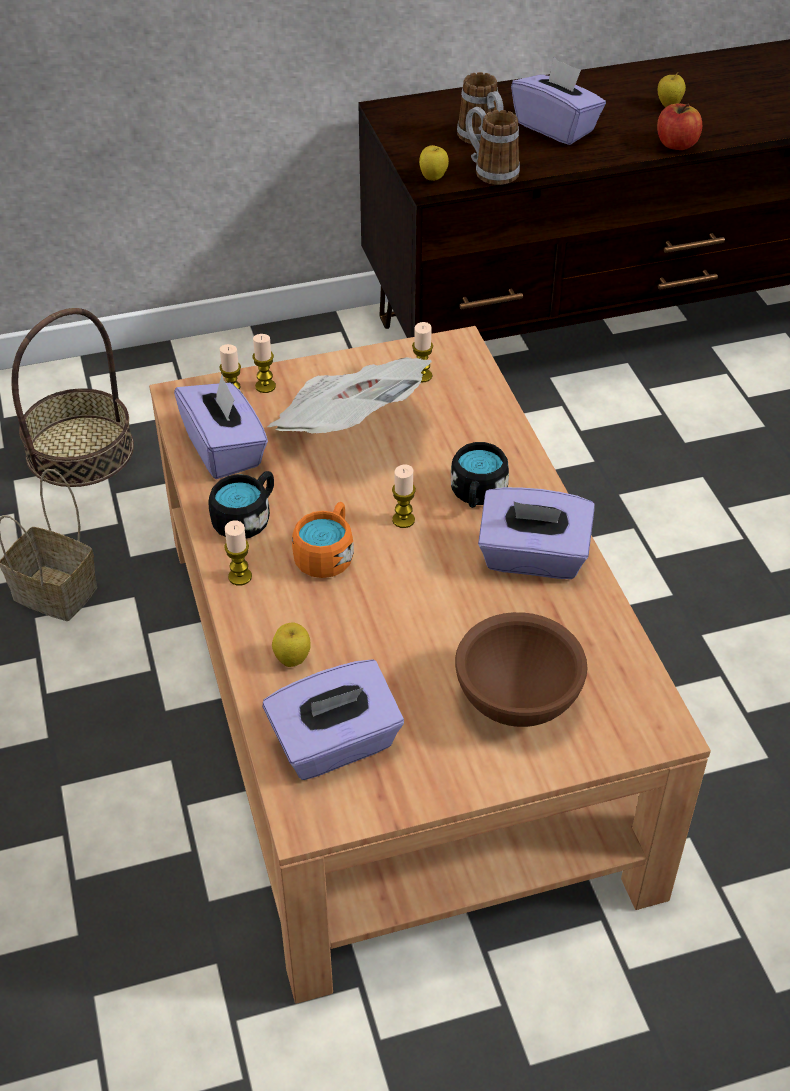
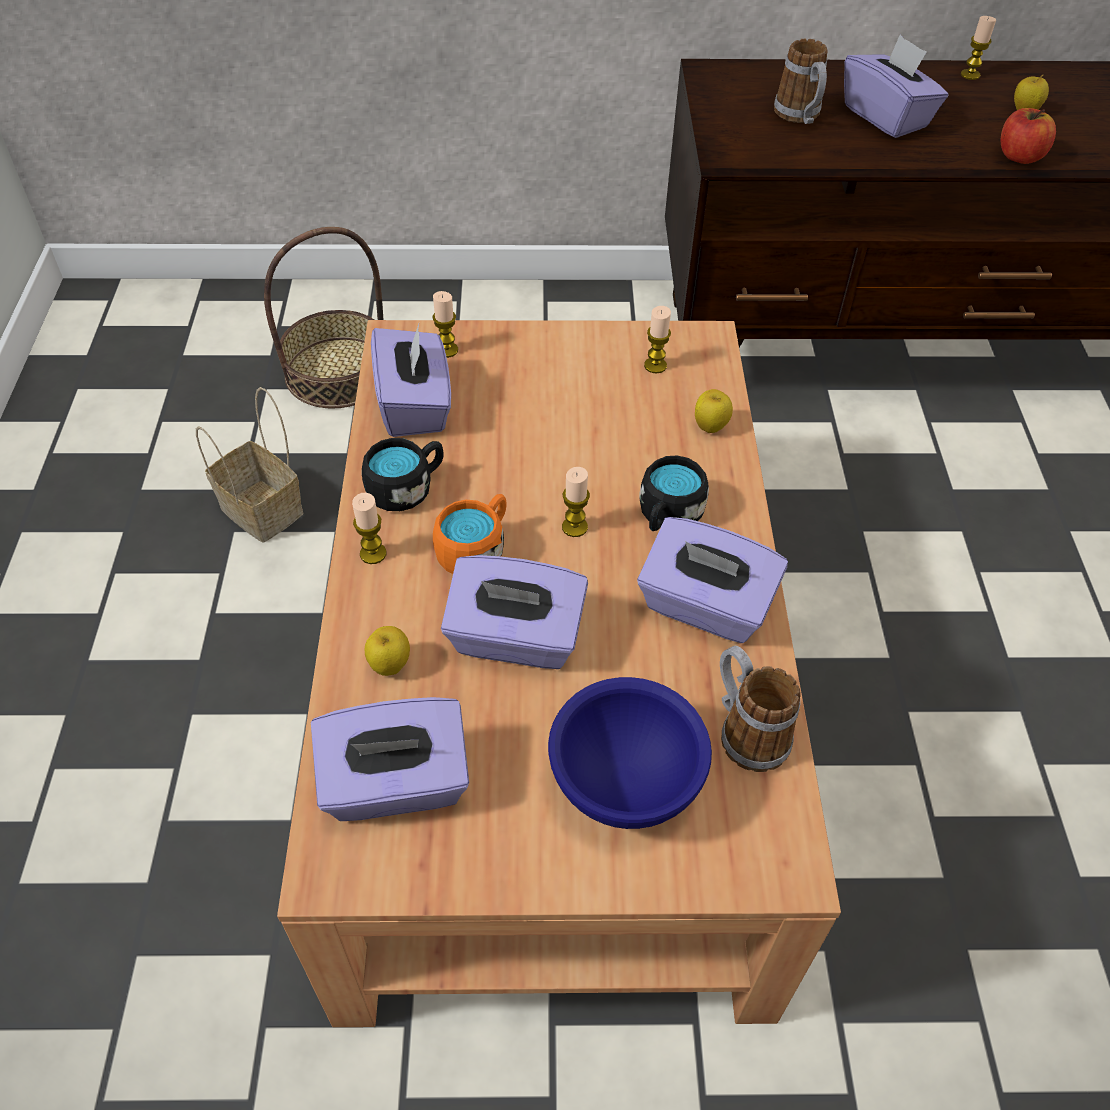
camera: 15 degrees right, 5 degrees up
(265, 386) = (484, 345): candle -> candle (970, 75)
(348, 427) = (555, 407): newspaper -> none
(388, 616) = (515, 639): none -> purple tissue box
(433, 178) = (730, 149): apple -> apple (710, 427)
(489, 170) = (796, 152): mug -> mug (745, 730)
(517, 702) = (624, 784): brown bowl -> blue bowl

